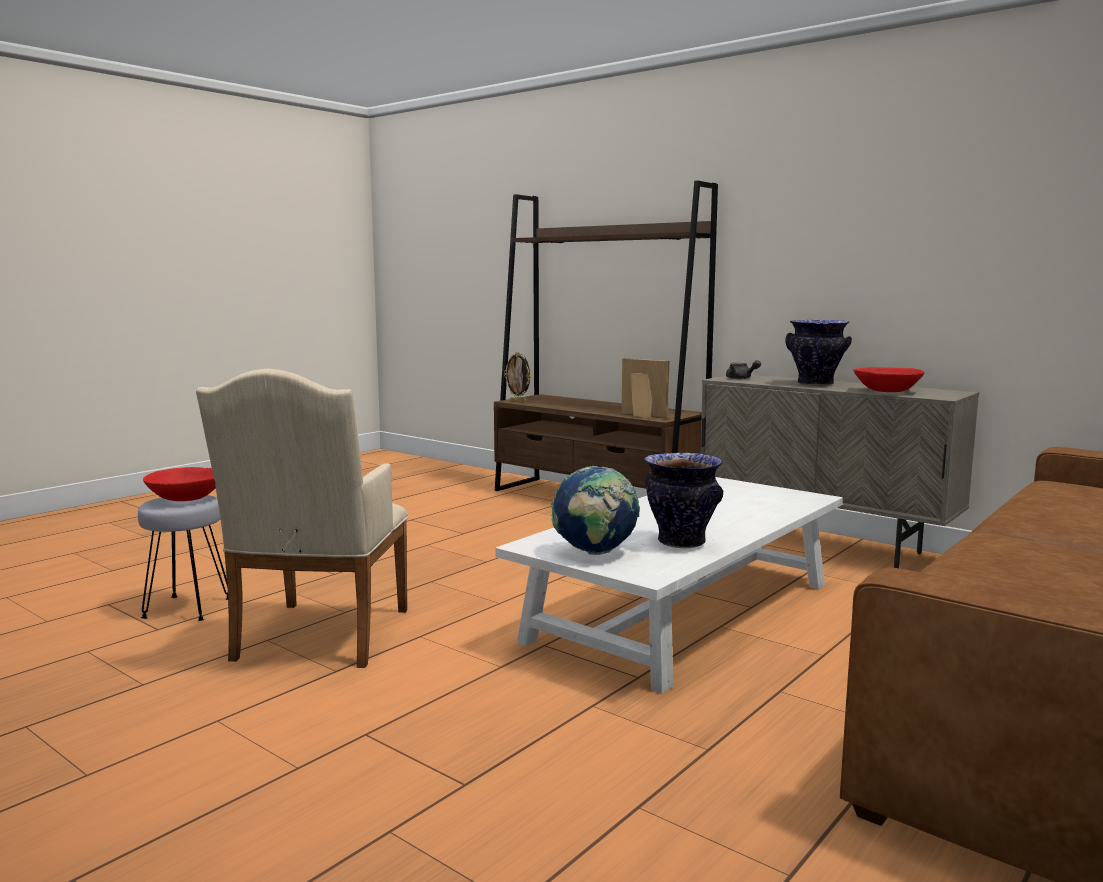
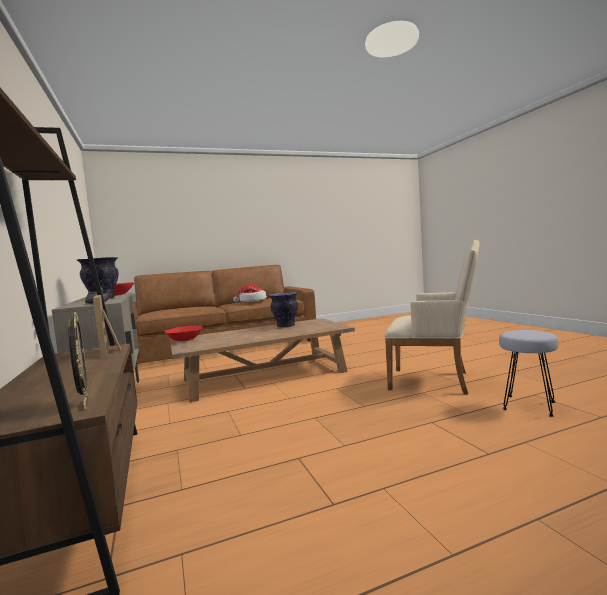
camera: 150 degrees left, 5 degrees down
(186, 498) = (524, 334): red bowl -> red bowl (184, 340)
(318, 639) = (435, 381): beige armchair -> beige armchair turned 75 degrees clockwise
(595, 553) = (322, 324): globe -> none
(685, 612) = (264, 375): white coffee table -> brown coffee table
(1009, 553) = (252, 301): none -> hat

